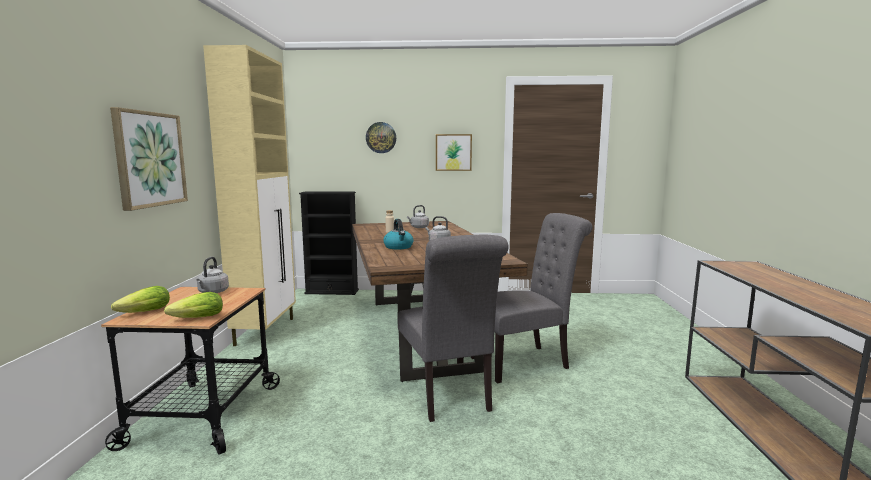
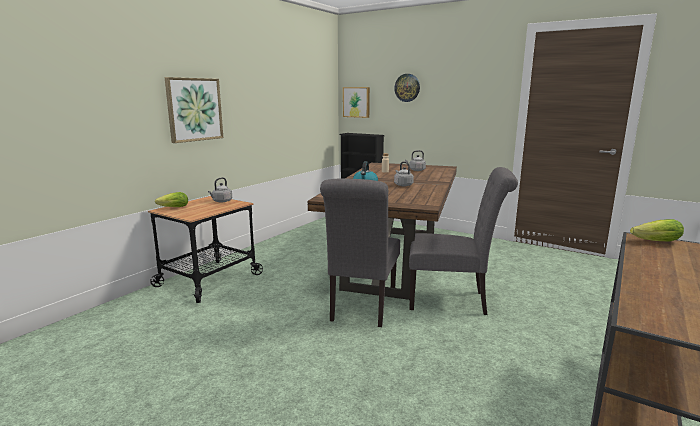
camera: 30 degrees right, 5 degrees up
(195, 319) = (190, 215): lettuce -> lettuce (653, 242)
(266, 331) = (289, 237): beige cabinet -> none
(453, 152) = (469, 102): picture -> picture (356, 102)

